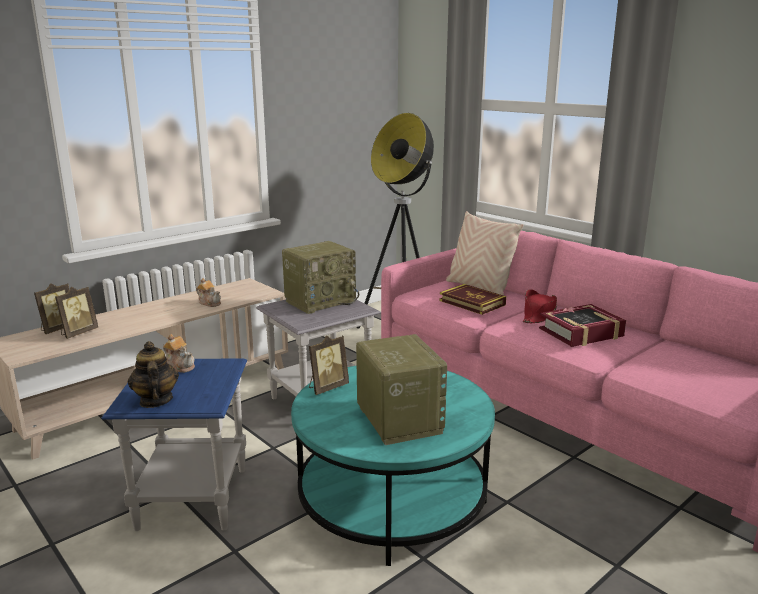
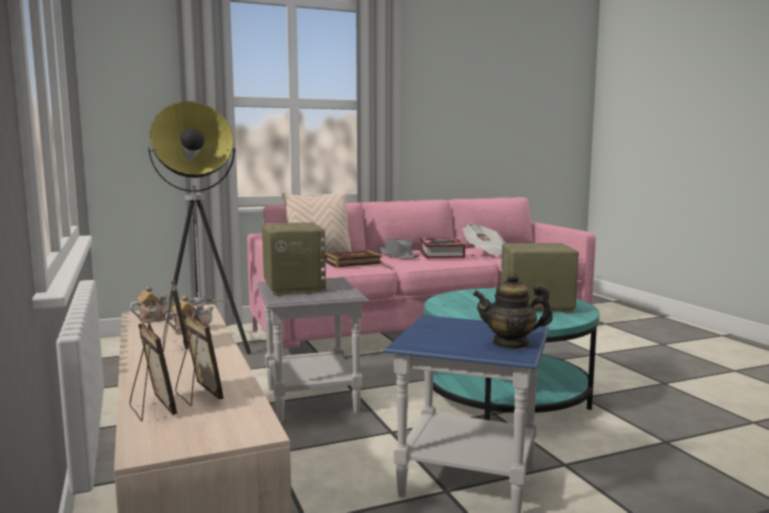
camera: 70 degrees left, 10 degrees down
(180, 366) = (424, 334): teapot -> teapot (155, 319)
(327, 387) = (465, 317): picture frame -> picture frame (175, 346)
(539, 315) = (398, 256): red hat -> grey hat
(643, 354) = (485, 252): none -> newspaper

